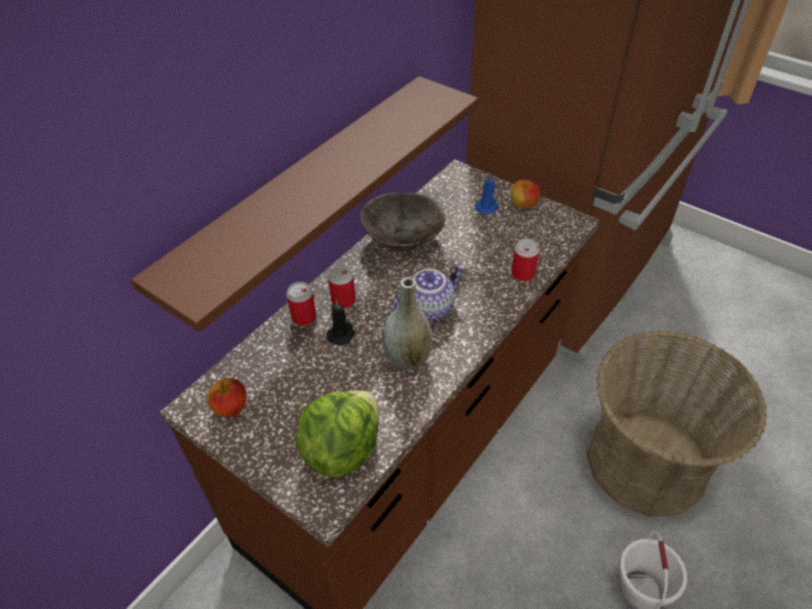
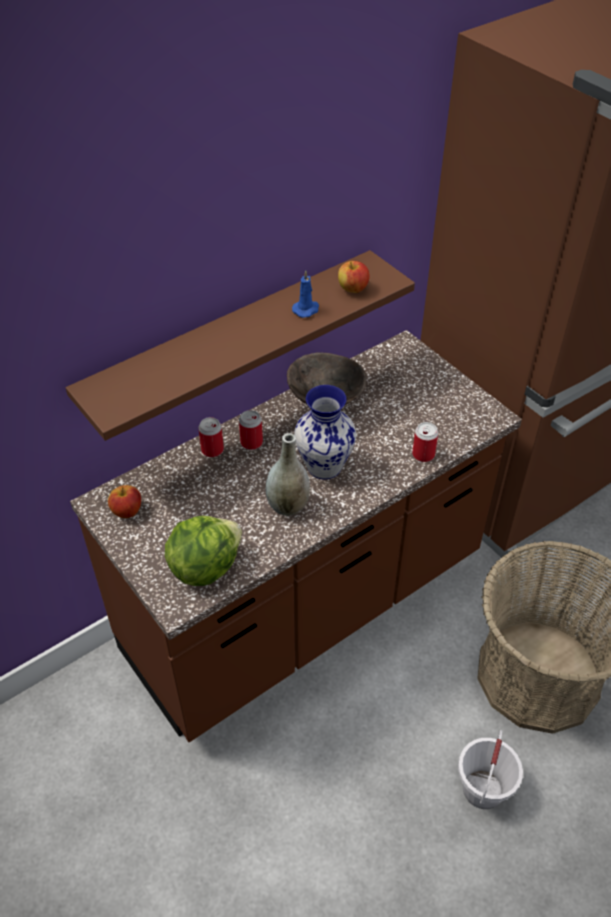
camera: 15 degrees right, 0 degrees up
(341, 334) = (239, 471): black candle -> none
(428, 308) = (323, 466): teapot -> vase
(487, 207) = (417, 384): blue candle -> blue candle (306, 309)
(523, 205) = (453, 389): apple -> apple (353, 289)

